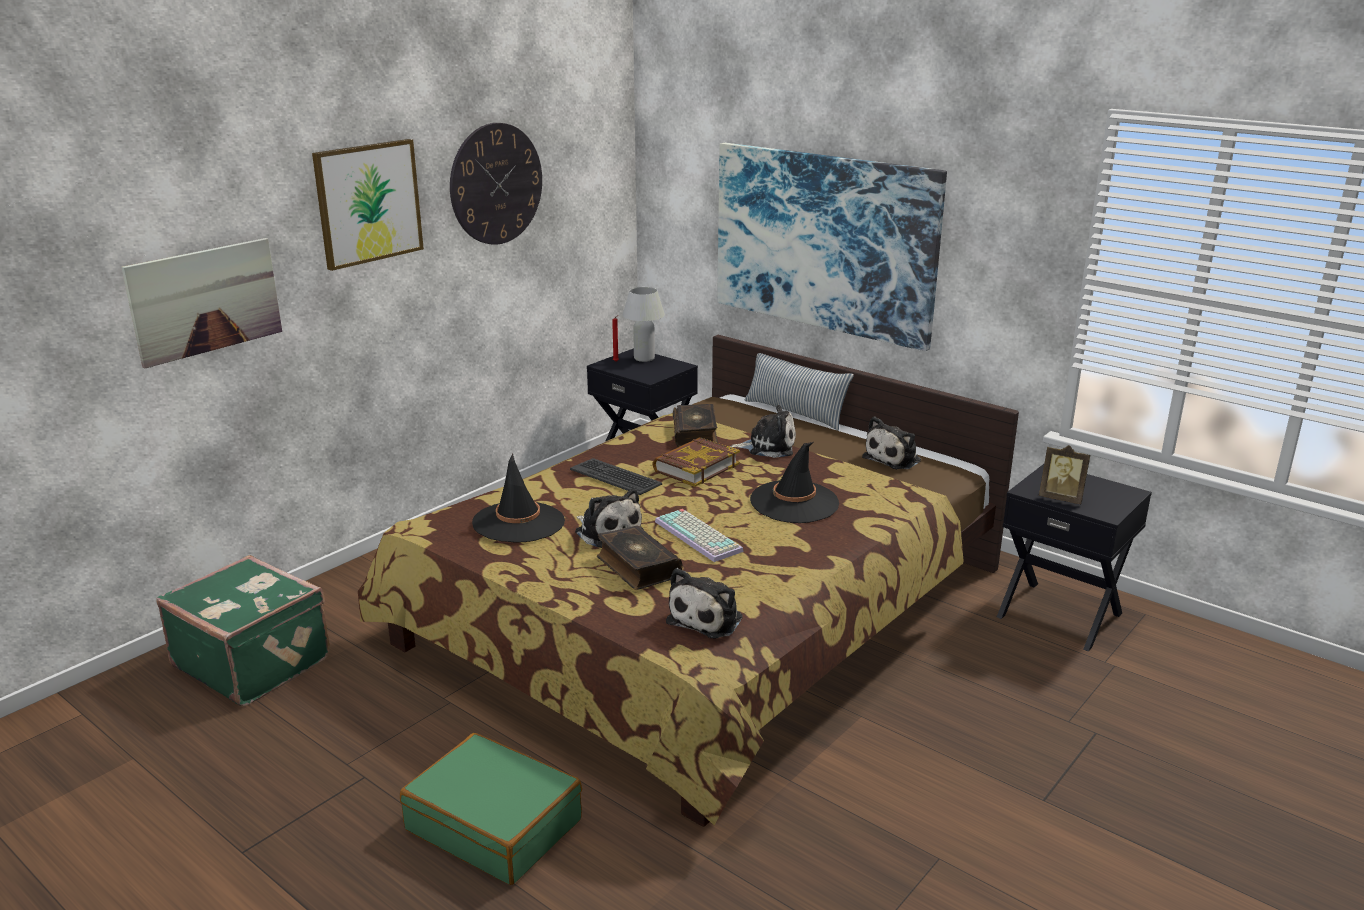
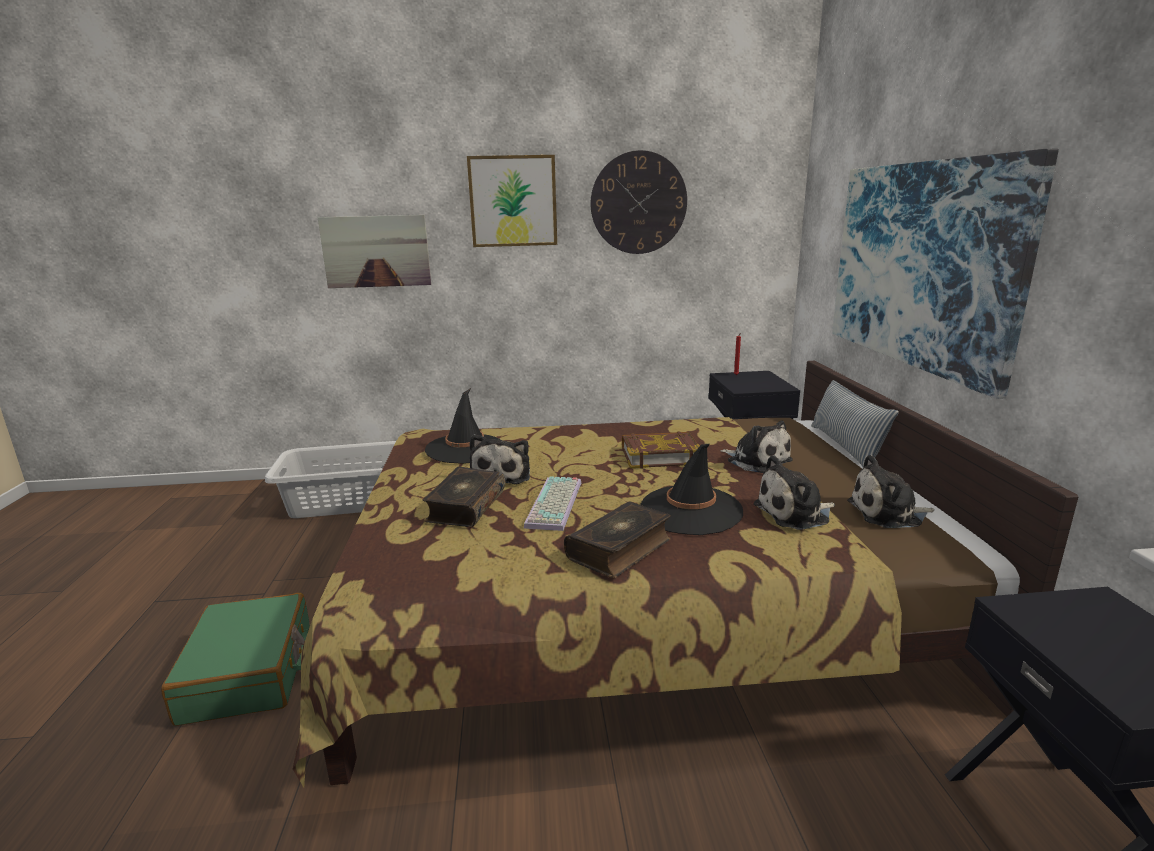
camera: 45 degrees right, 5 degrees down
(254, 662) = (345, 501): green suitcase -> grey laundry basket
(616, 477) = (587, 443): keyboard -> none
(644, 358) = (762, 377): white table lamp -> none
(696, 434) = (710, 434): book -> book (620, 549)
(708, 618) = (424, 570): plush toy -> plush toy (795, 513)
(1061, 498) = (1064, 641): picture frame -> none

